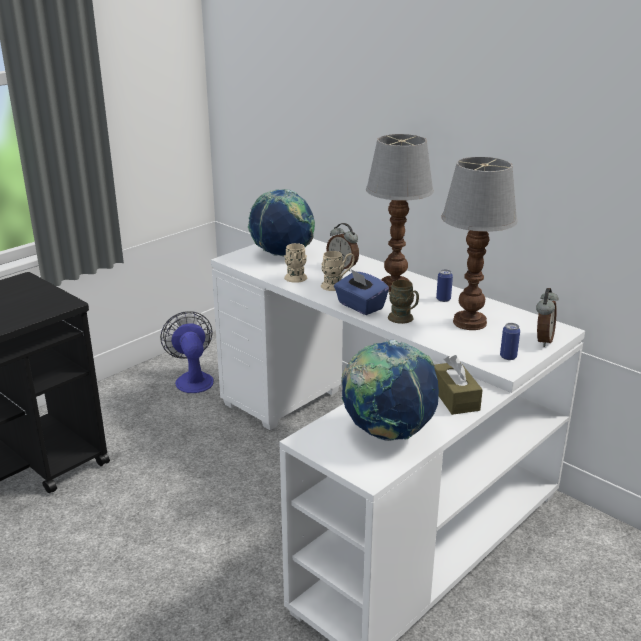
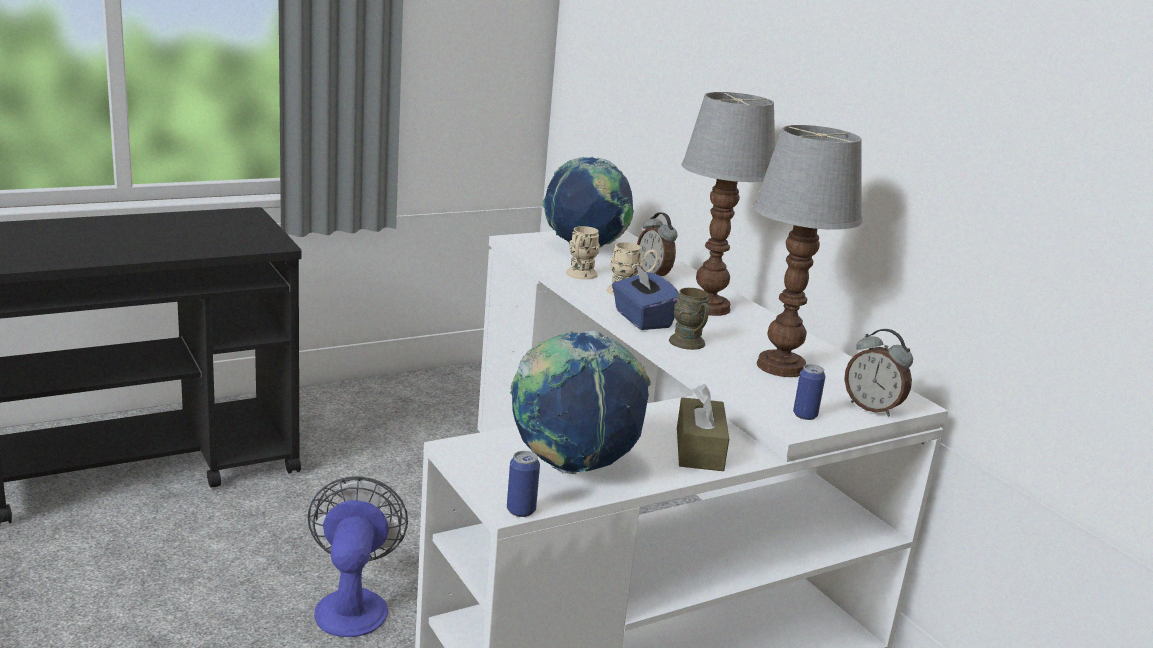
camera: 15 degrees right, 5 degrees down
(192, 379) = (459, 403): fan -> fan (352, 604)
(443, 299) = (764, 334): can -> can (521, 510)
(542, 340) = (872, 408): alarm clock -> alarm clock turned 90 degrees clockwise

